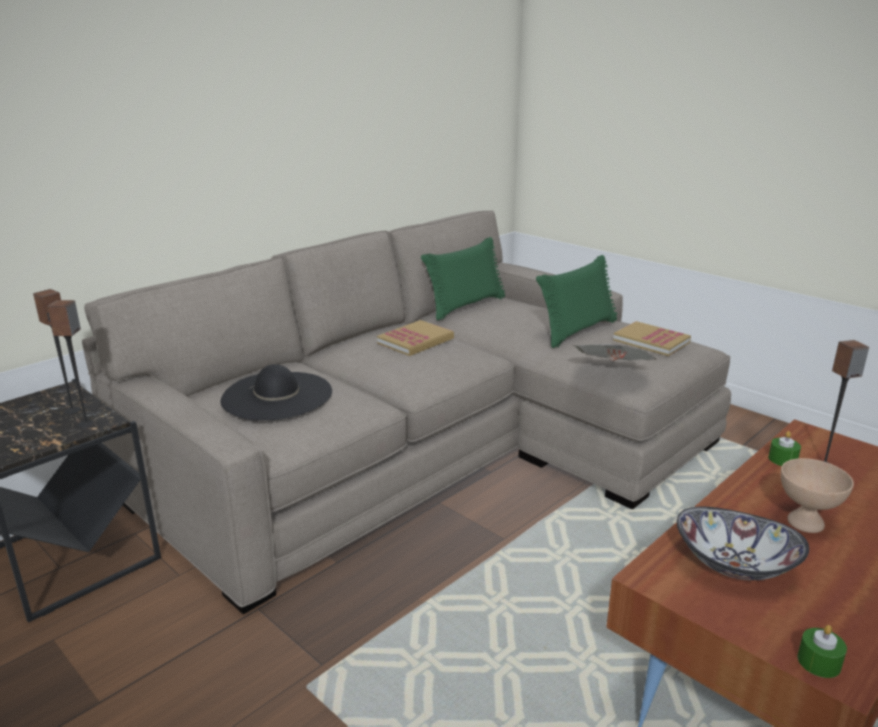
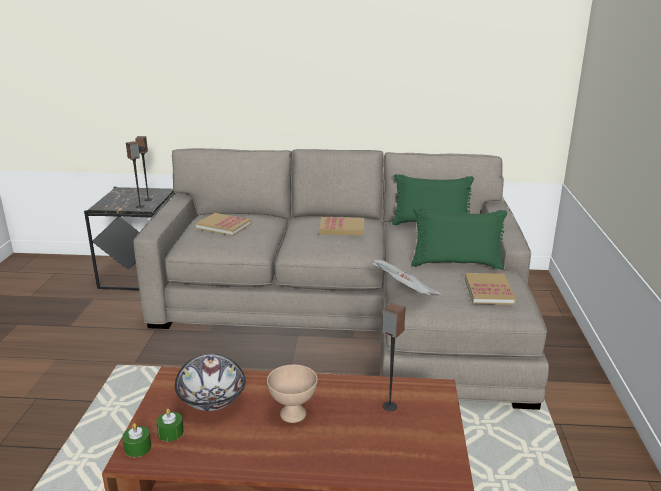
camera: 50 degrees right, 0 degrees up
(277, 395) = (224, 226): black hat -> book
(782, 459) = (375, 388): green candle -> green candle (171, 432)

